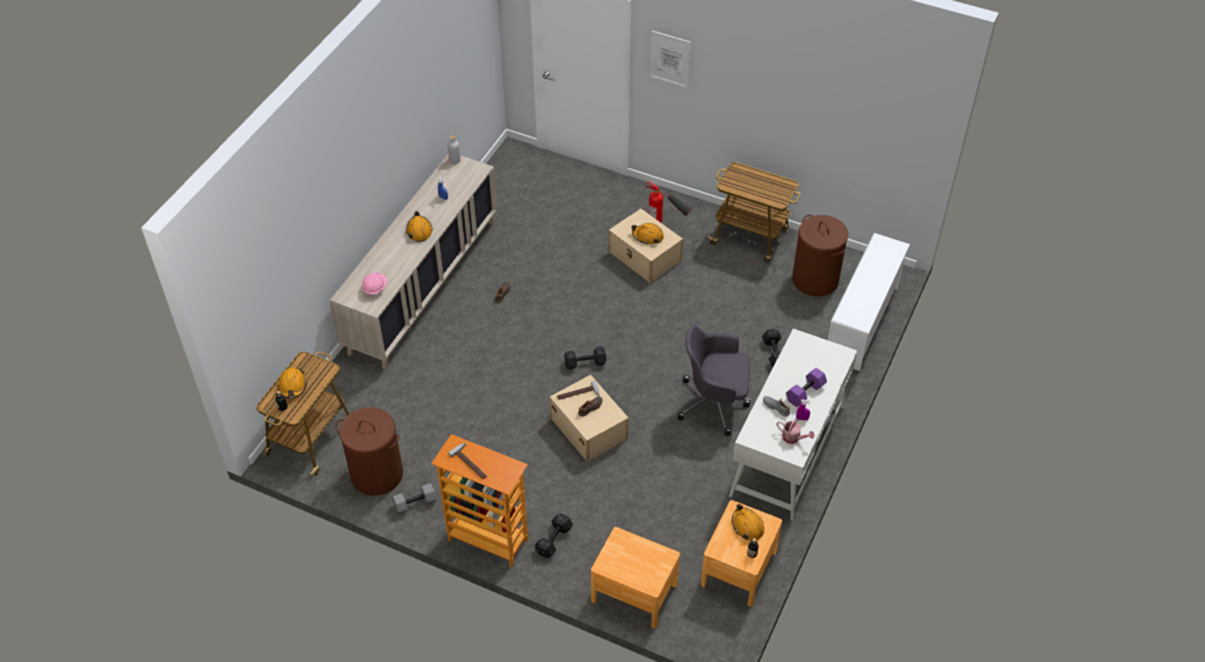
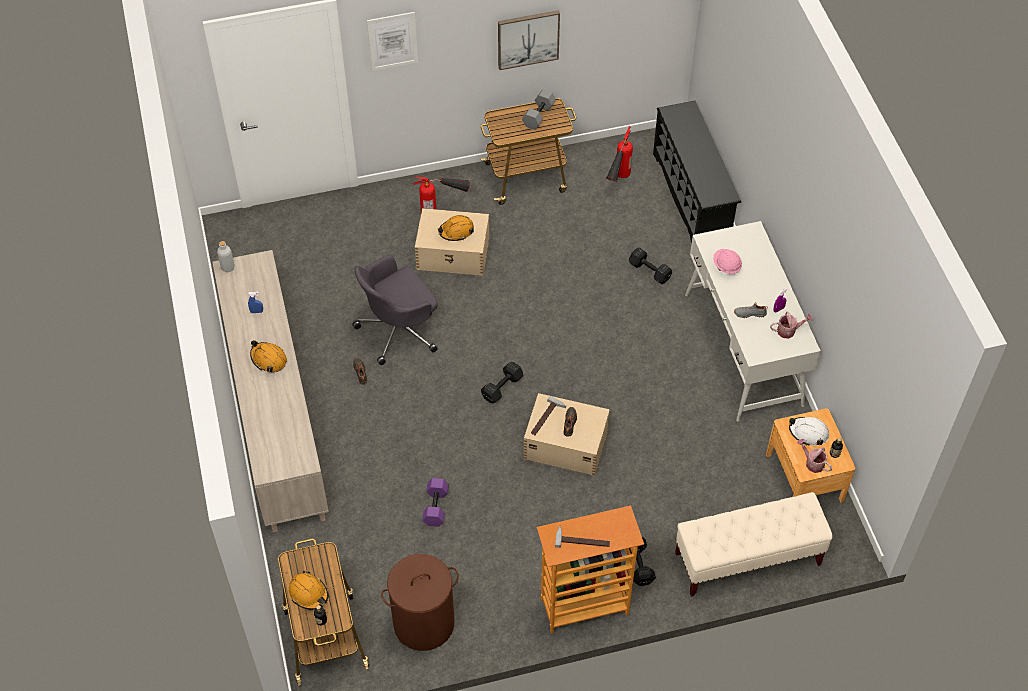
camera: 40 degrees left, 5 degrees up
(375, 288) = (287, 444): pink hard hat -> pink hard hat (726, 266)
(415, 503) = (486, 622): grey dumbbell -> grey dumbbell (538, 115)
(634, 593) = (747, 559): brown nightstand -> beige bench
(714, 403) = (646, 348): grey office chair -> grey office chair (399, 330)
(727, 548) = (812, 463): none -> watering can
(747, 526) = (808, 433): orange hard hat -> white hard hat
(782, 114) = (528, 39): none -> picture
(805, 393) = (759, 285): purple dumbbell -> purple dumbbell (436, 507)
(815, 280) = (618, 182): brown laundry basket -> fire extinguisher
(862, 323) = (692, 197): white shoe rack -> black shoe rack

